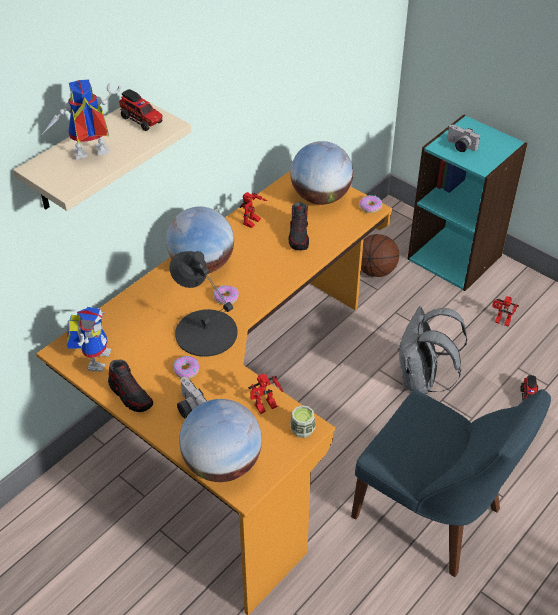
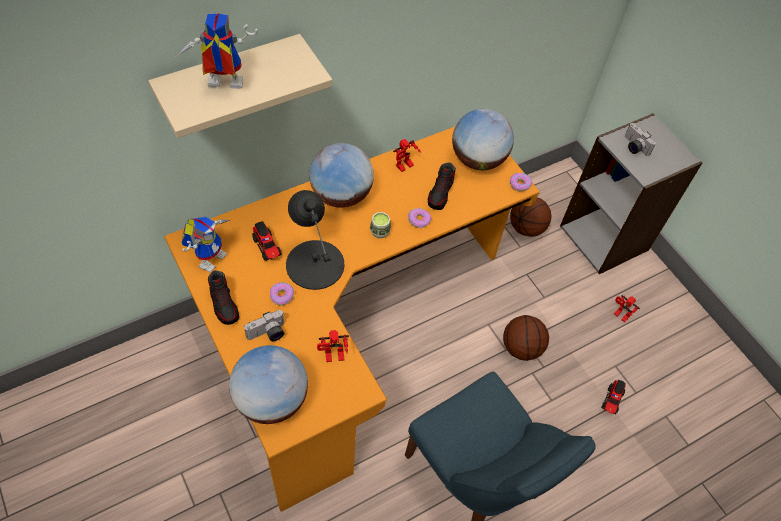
camera: 15 degrees right, 10 degrees up
(142, 120) = (289, 62): toy truck -> toy truck (267, 248)
(189, 408) = (268, 334): camera -> camera turned 105 degrees counterclockwise
(226, 297) = (348, 235): donut -> donut (419, 220)
(302, 430) = (356, 391): cup -> cup (379, 232)
(421, 380) = (521, 348): grey backpack -> basketball
(455, 257) = (605, 237): turquoise bookcase -> grey bookcase

